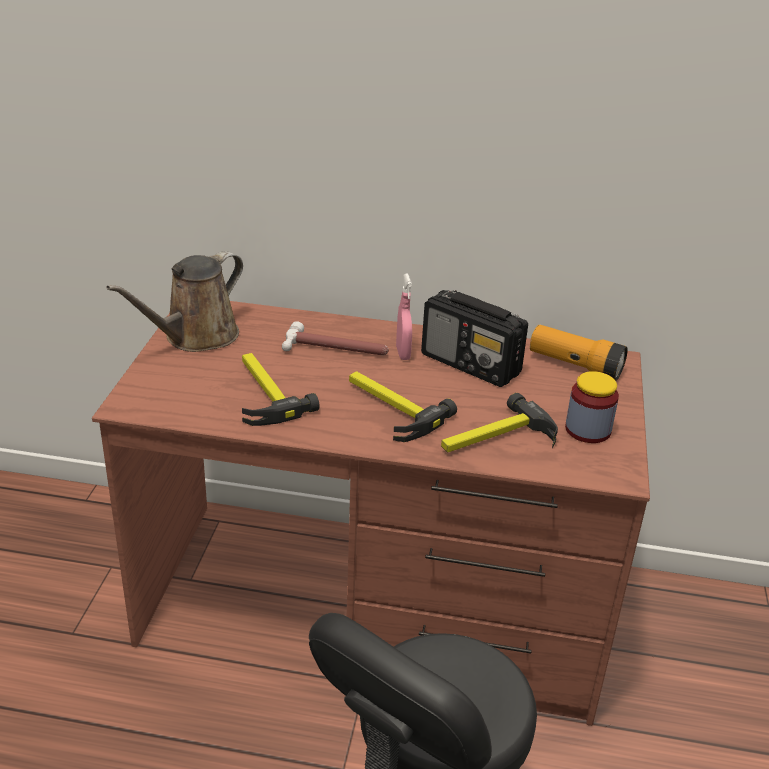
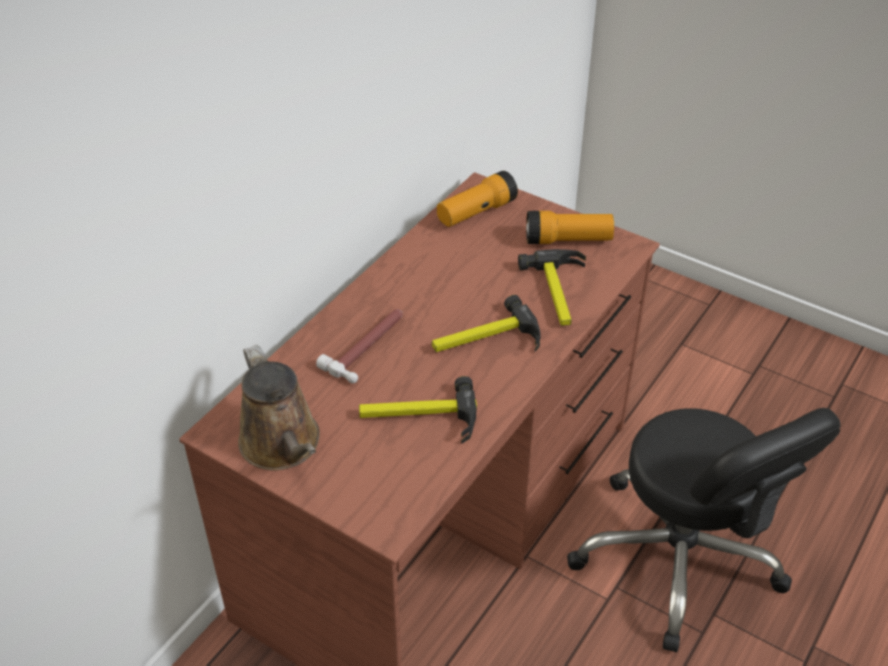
camera: 65 degrees left, 10 degrees up
(403, 353) = (400, 305): pink spray bottle -> none
(471, 365) = (443, 269): radio -> none
(588, 430) = (568, 240): jar -> flashlight

